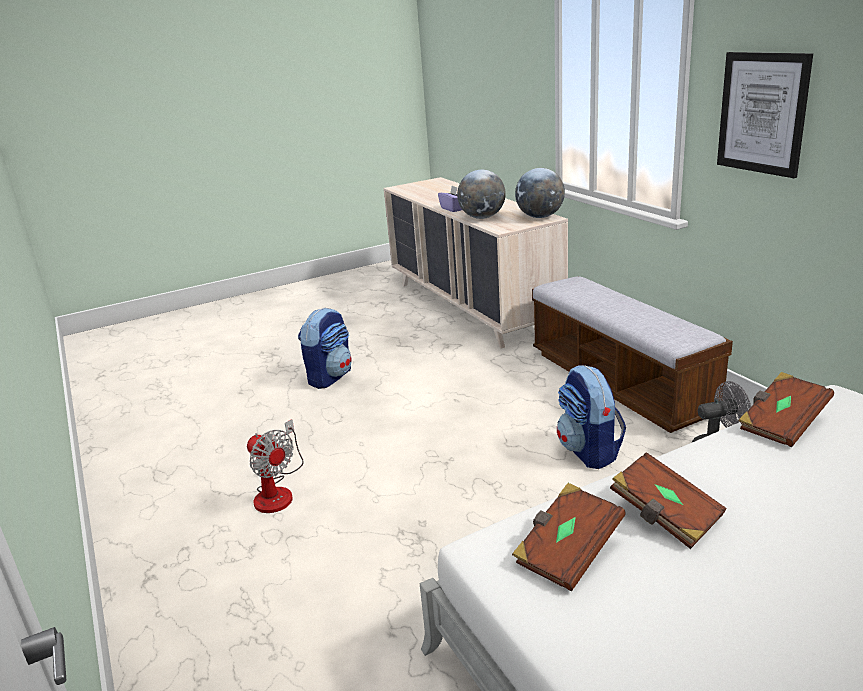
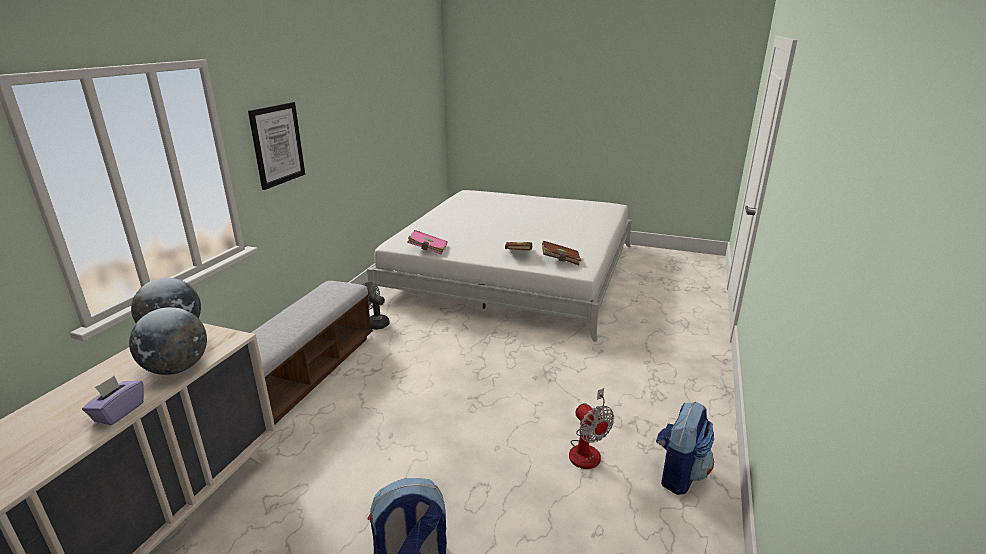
camera: 135 degrees left, 0 degrees up
(277, 491) = (587, 449): fan -> fan turned 150 degrees clockwise
(589, 451) = (411, 355): backpack -> backpack (679, 474)
(781, 424) = (428, 249): brown book -> pink book

